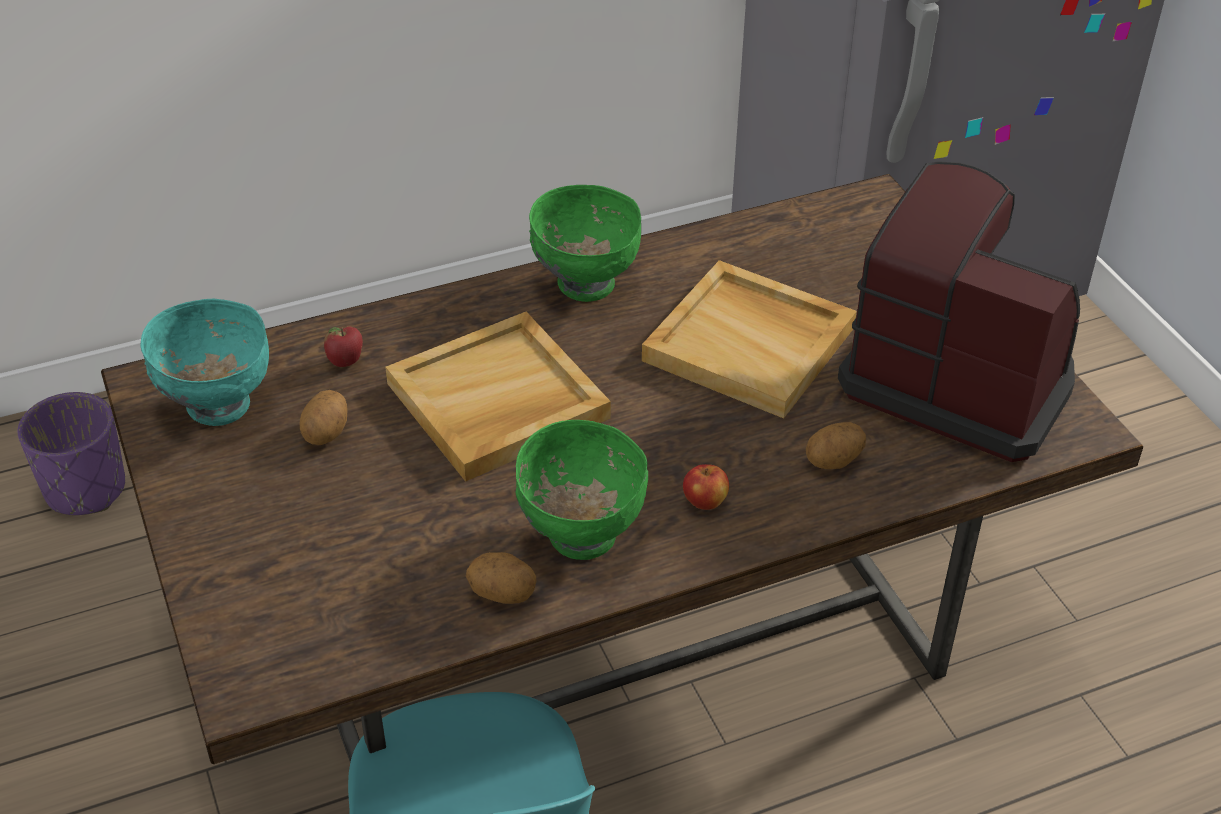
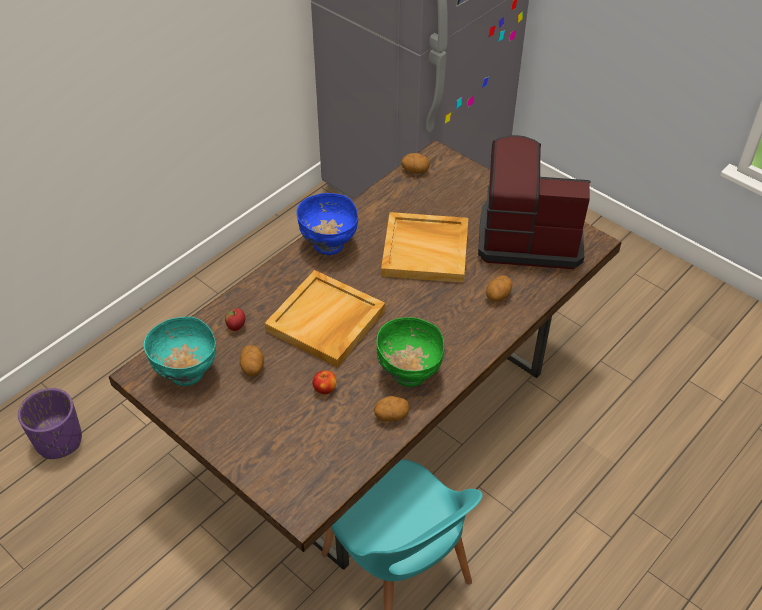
camera: 25 degrees left, 5 degrees up
(585, 285) = (329, 245): green bowl -> blue bowl
(705, 501) = (454, 336): apple -> apple (325, 389)
(818, 212) = (415, 171): none -> potato

